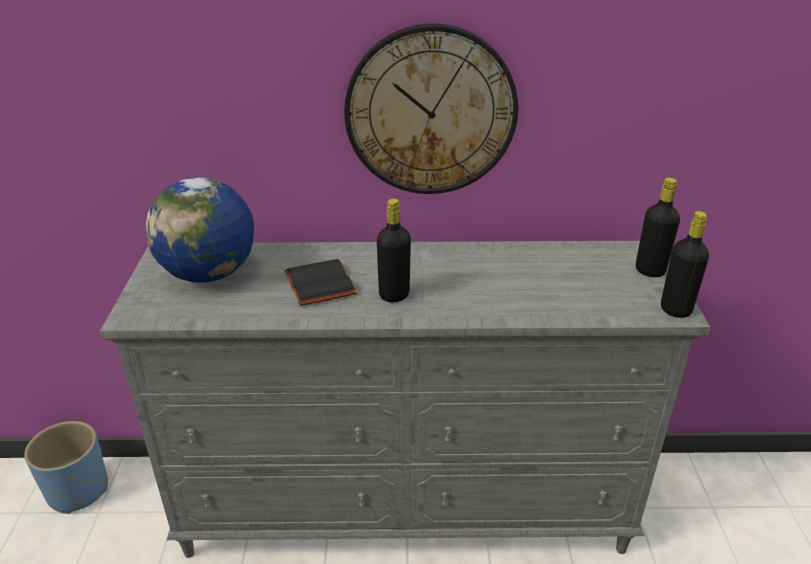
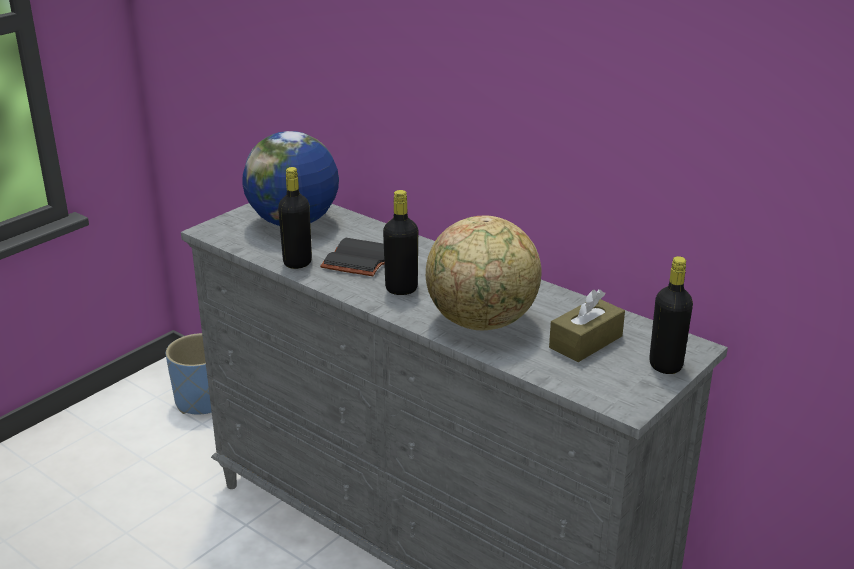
camera: 40 degrees right, 5 degrees down
(430, 112) = (507, 126): wall clock -> none
(495, 295) = (482, 322): none -> globe
(581, 277) = (585, 342): none -> brown tissue box
(675, 309) = (629, 403): black bottle -> black bottle (297, 263)

